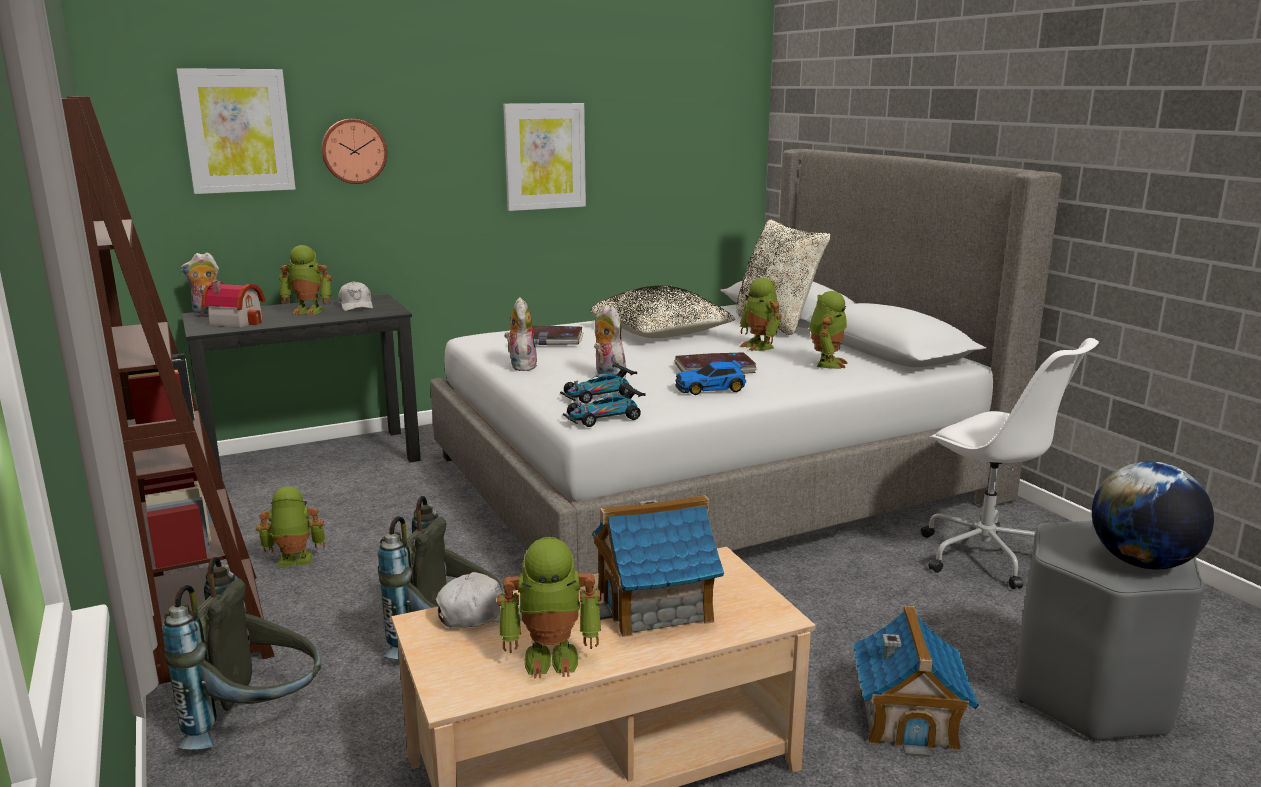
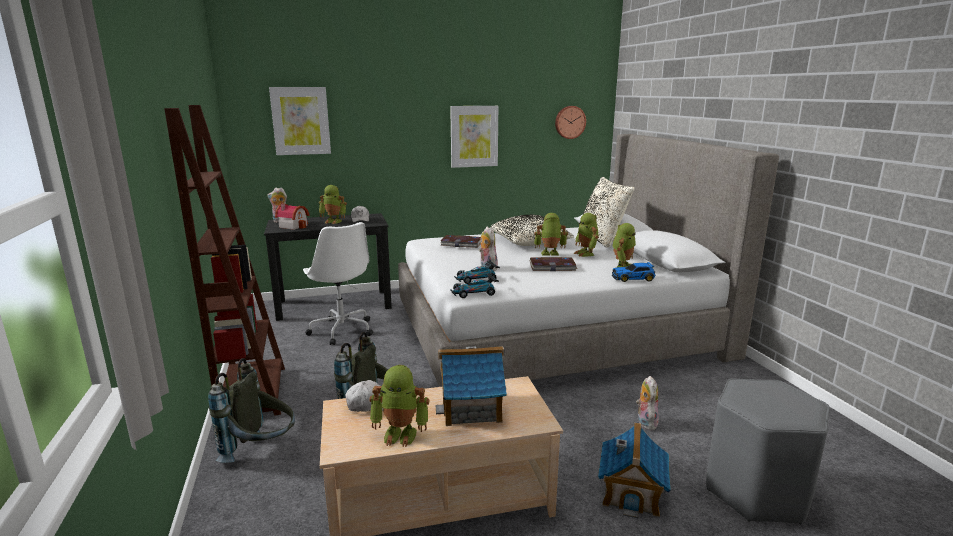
camera: 10 degrees right, 0 degrees up
(294, 561) = (307, 361): toy robot -> toy robot (549, 254)
(353, 151) = (364, 132): wall clock -> wall clock (569, 122)
(521, 366) = (440, 259): plush toy -> plush toy (645, 422)
(711, 388) = (545, 279): toy car -> toy car (633, 278)
(986, 557) = (713, 394): white office chair -> white office chair (342, 331)
(1142, 563) = (788, 411): globe -> none

